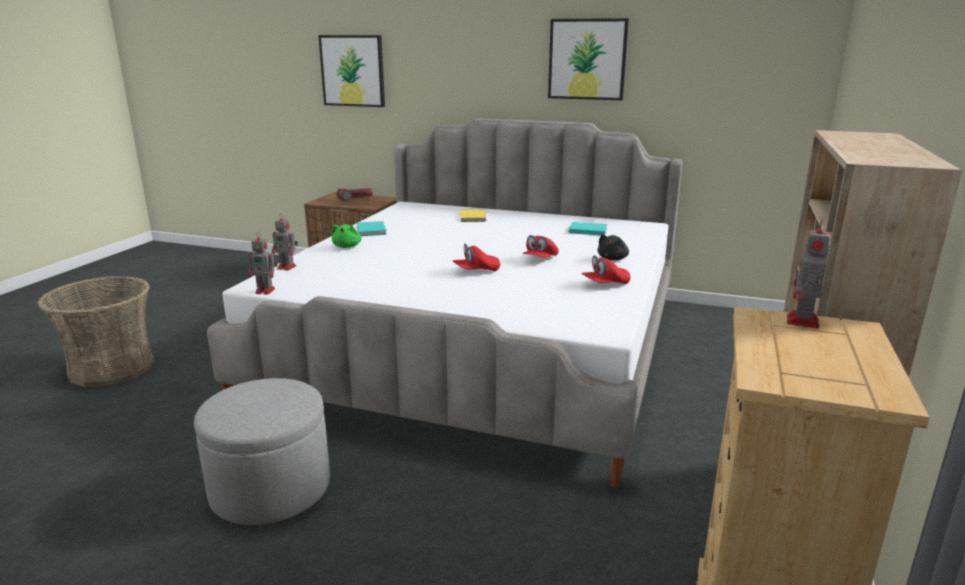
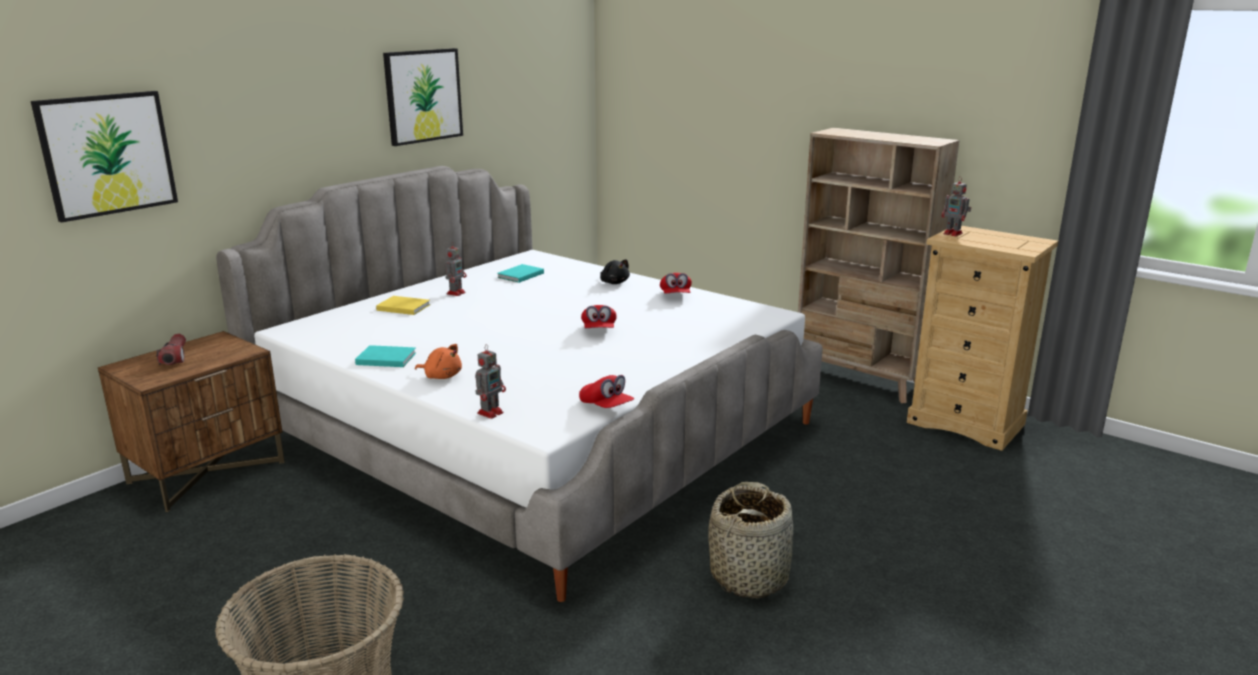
camera: 70 degrees left, 0 degrees up
(266, 291) = (571, 427): toy robot -> toy robot (456, 293)
(270, 488) = (749, 576): grey ottoman -> basket
(347, 246) = (441, 376): green plush toy -> orange plush toy
(540, 259) = (589, 304): red cap -> red cap (606, 406)

